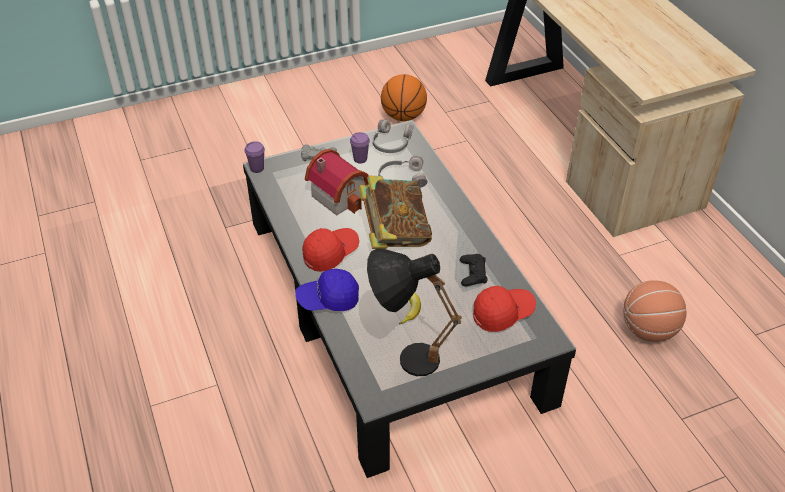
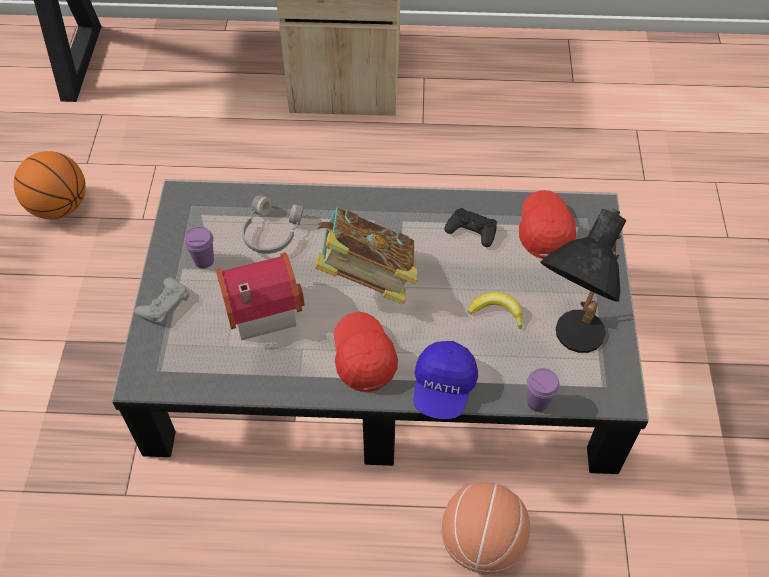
camera: 65 degrees left, 10 degrees up
(257, 168) = (138, 386): purple cup -> purple cup (537, 402)
(391, 143) = (195, 217): grey headphones -> none
(648, 330) = (531, 151): basketball -> basketball (481, 543)

